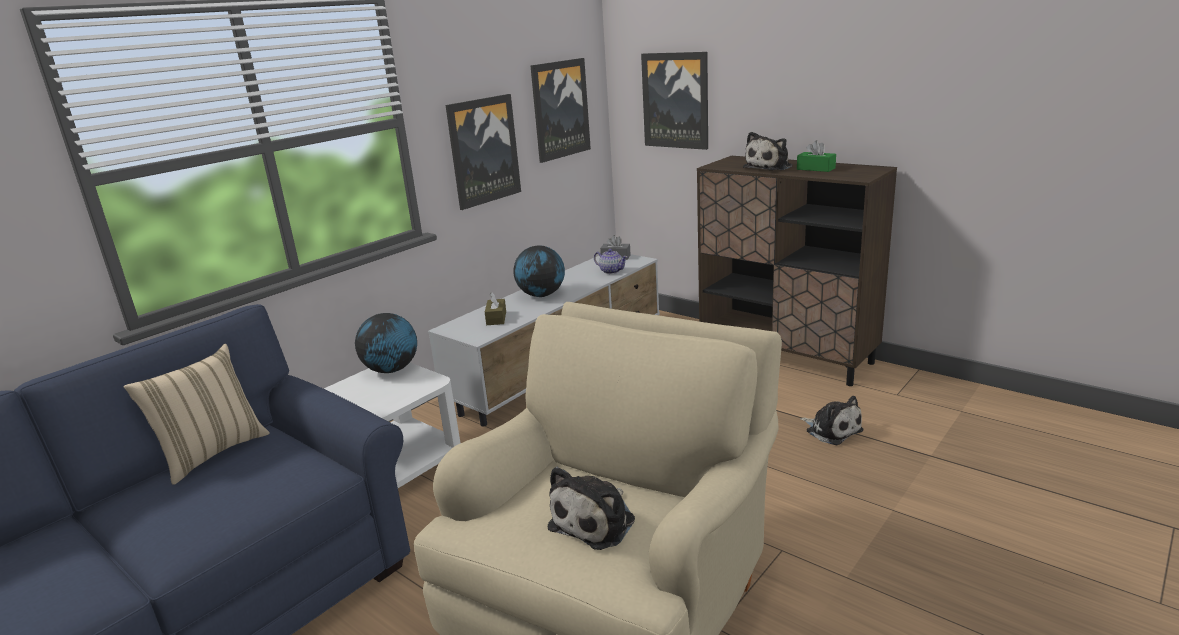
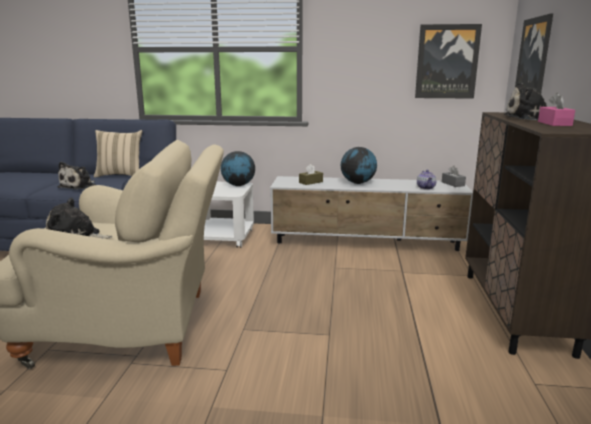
camera: 55 degrees right, 5 degrees down
(483, 151) = (363, 79): picture -> none
(815, 169) = (554, 123): green tissue box -> pink tissue box
(831, 430) = (417, 358): plush toy -> plush toy (79, 186)

